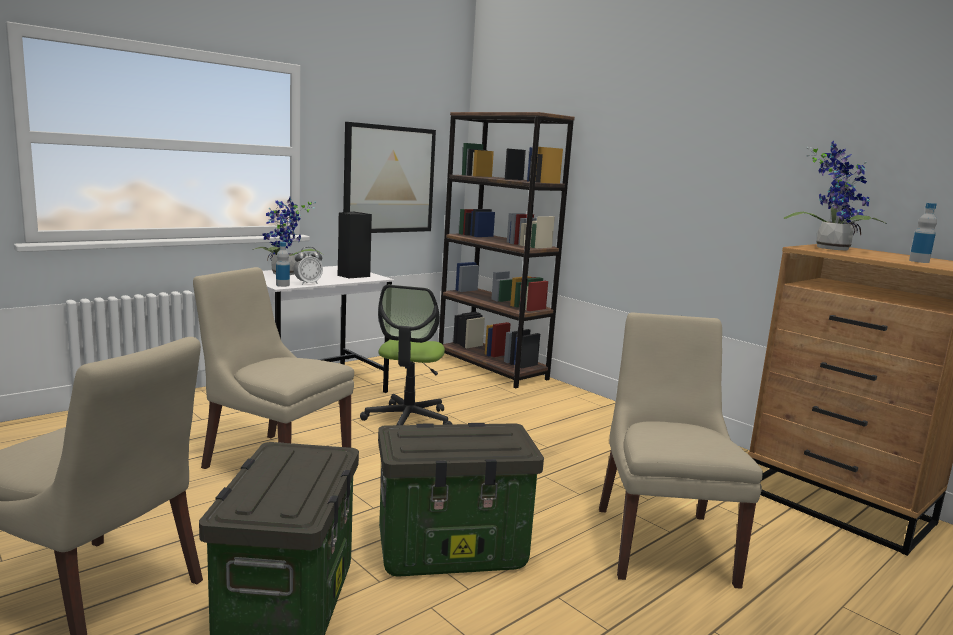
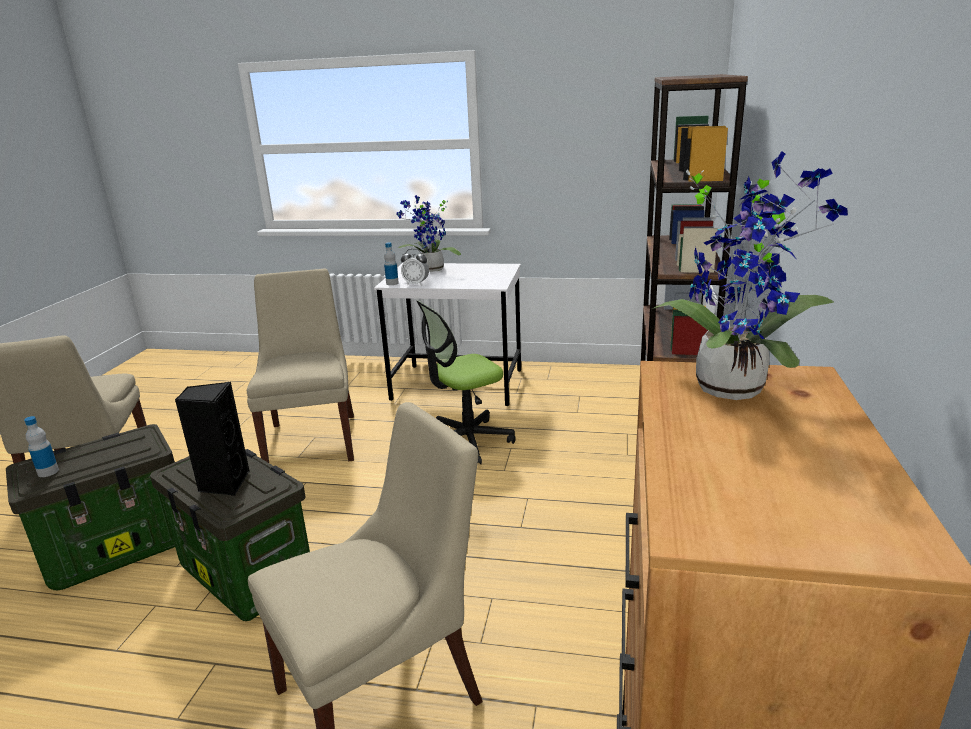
camera: 55 degrees right, 10 degrees up
(352, 276) = (481, 279): black speaker -> black speaker (224, 483)
(389, 179) = (593, 167): picture -> none
(919, 261) = (744, 477): bottle -> bottle (48, 472)

